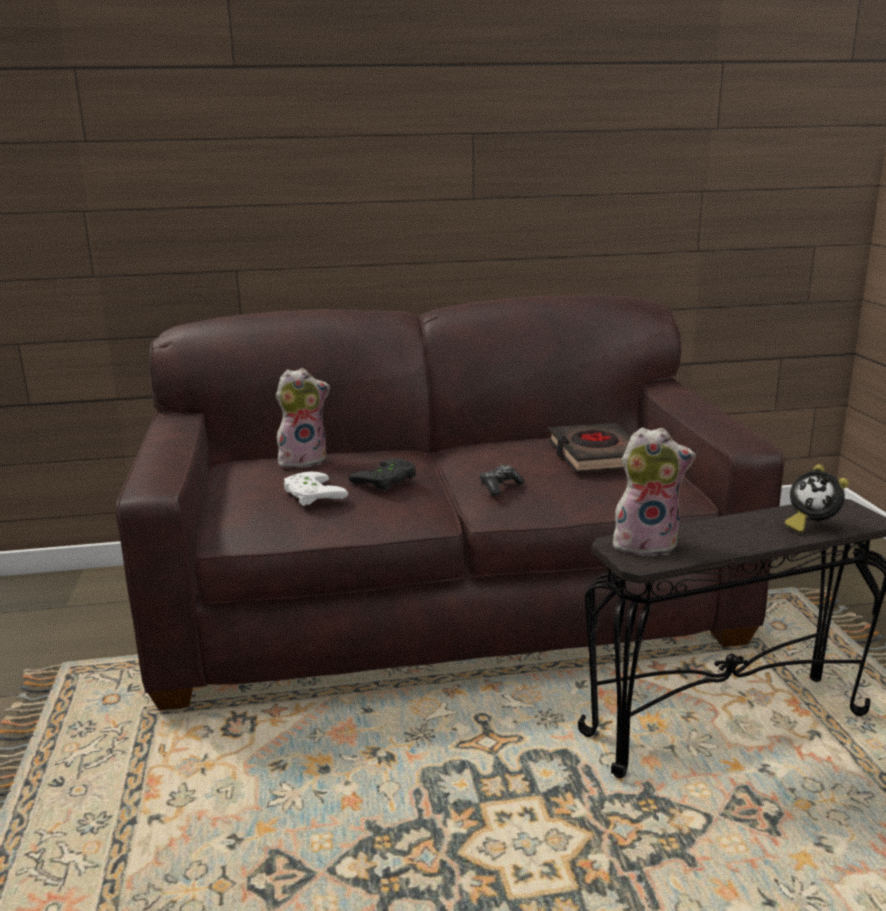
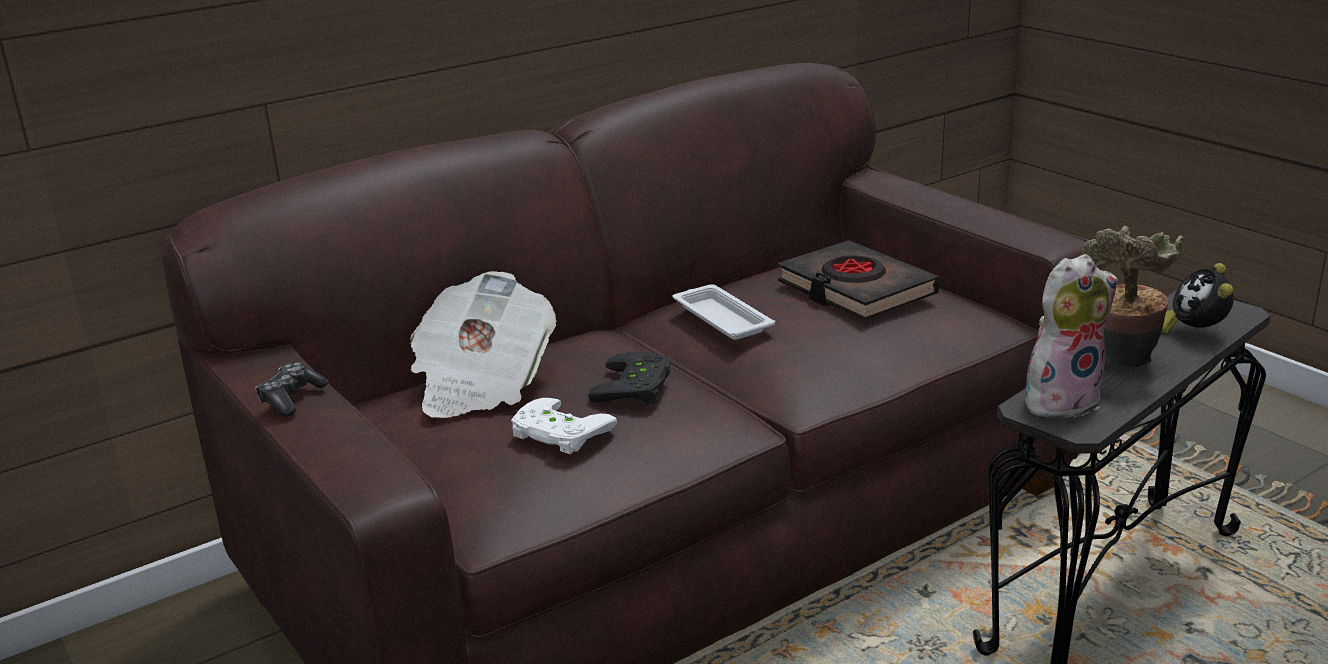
camera: 25 degrees left, 5 degrees up
(303, 460) = (481, 383): plush toy -> newspaper
(488, 455) = (721, 318): none -> white tray
(500, 487) = (787, 361): game controller -> game controller (291, 399)
(725, 531) = (1121, 362): none -> potted plant
(810, 525) = (1194, 332): alarm clock -> alarm clock turned 75 degrees clockwise

